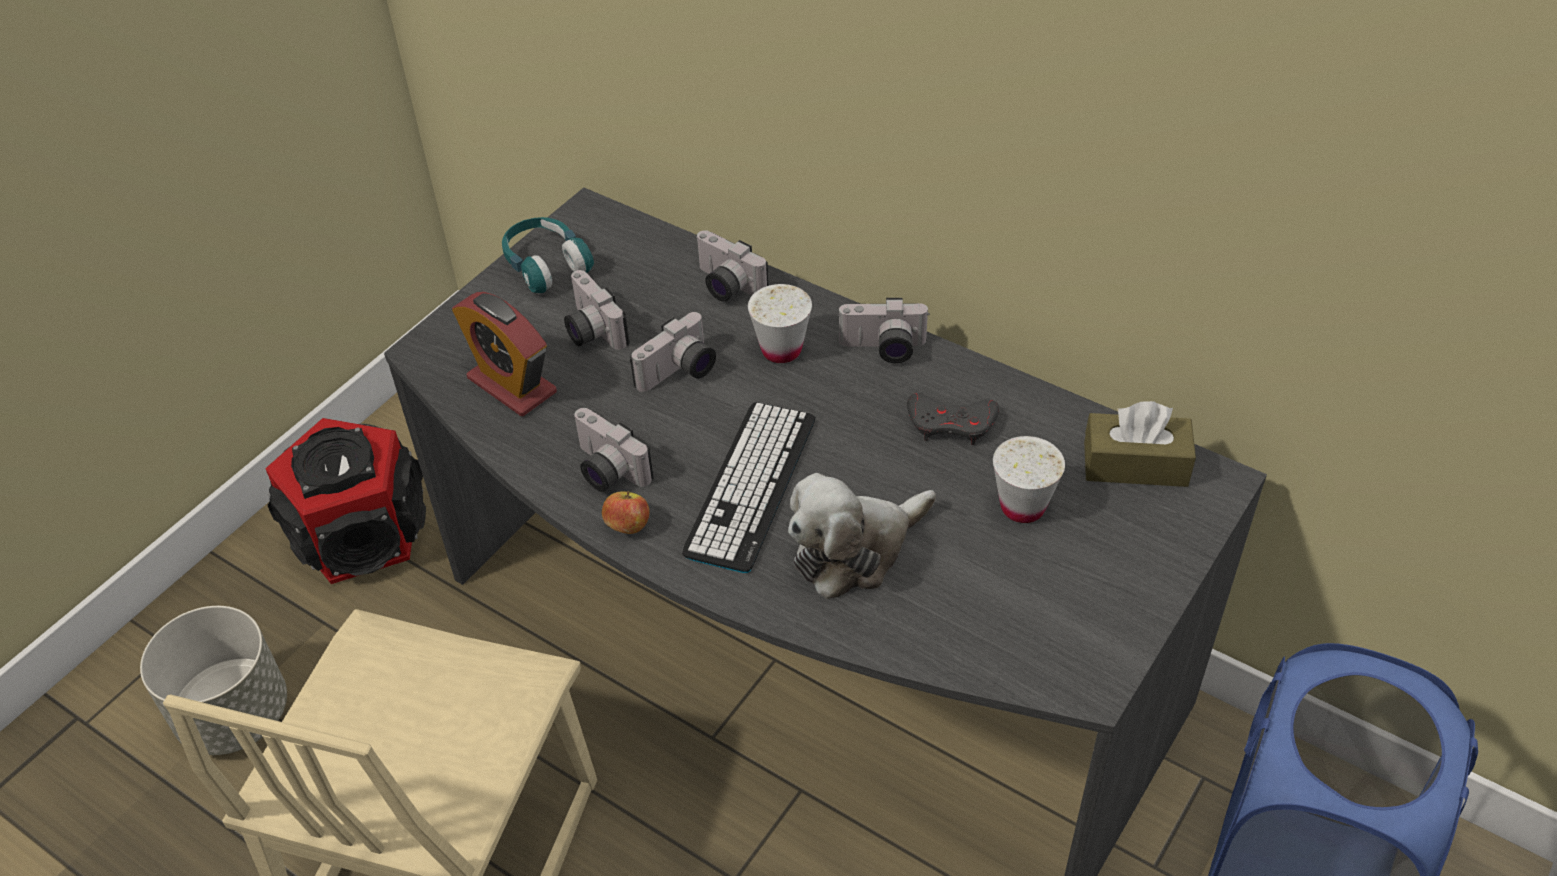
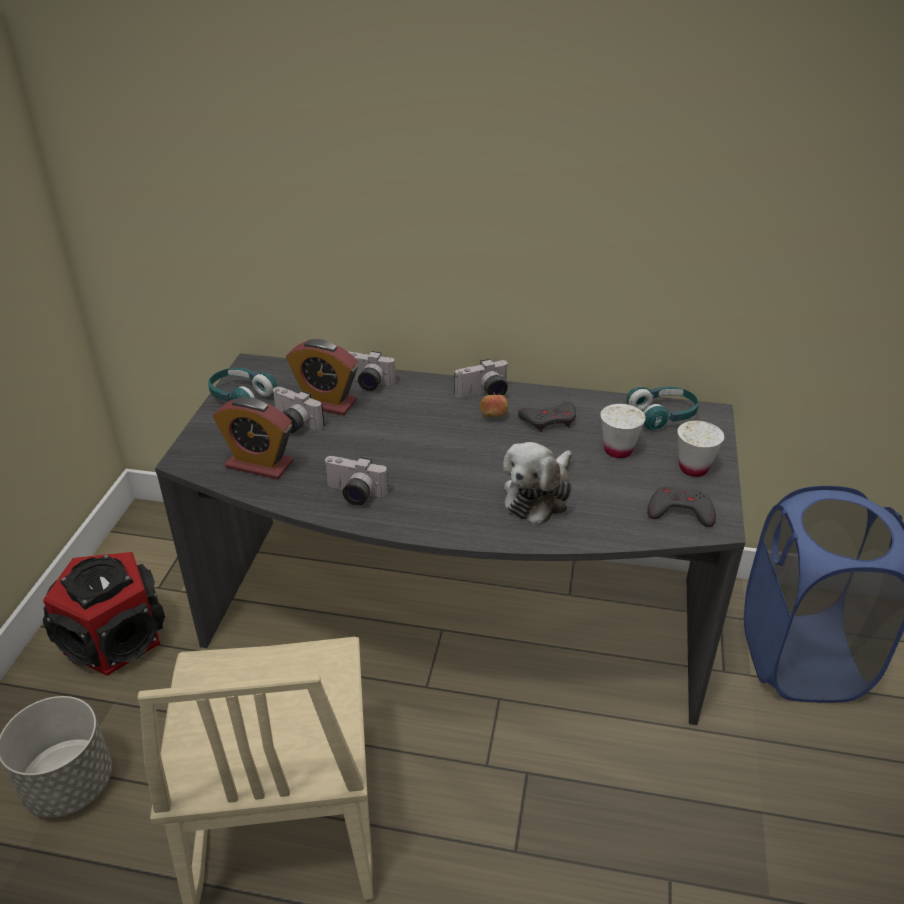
camera: 25 degrees left, 10 degrees down
(627, 526) = (388, 520): apple -> apple (493, 416)
(652, 305) = (326, 403): none -> alarm clock
(679, 373) = (367, 433): camera -> none
(751, 485) = (452, 479): keyboard -> none
(781, 350) = (423, 408): white cup -> white cup (693, 468)
(1048, 642) = (680, 511): none -> grey game controller
(1135, 464) = (663, 416): brown tissue box -> turquoise headphones

